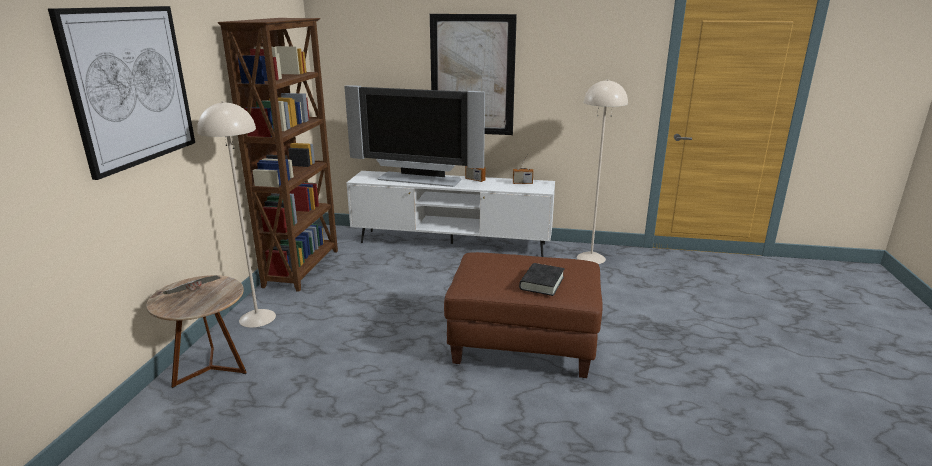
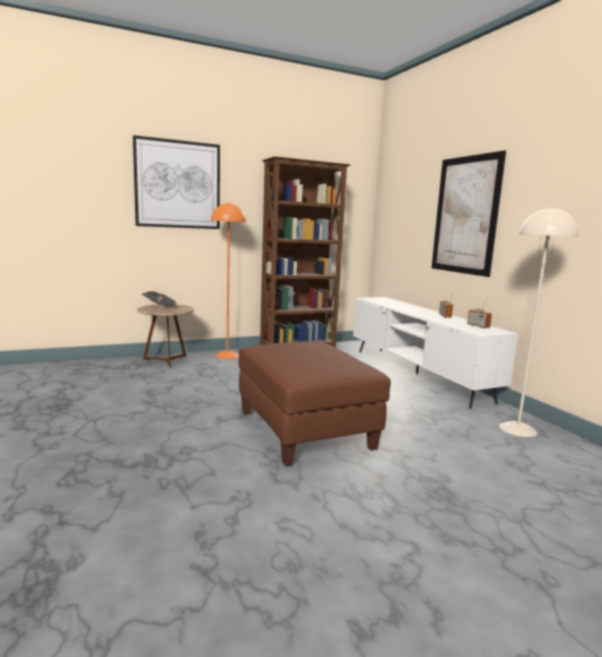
camera: 55 degrees right, 10 degrees down
(257, 318) = (227, 355): beige floor lamp -> orange floor lamp
(419, 180) = (403, 307): television -> none
(542, 283) = (294, 360): black book -> none

